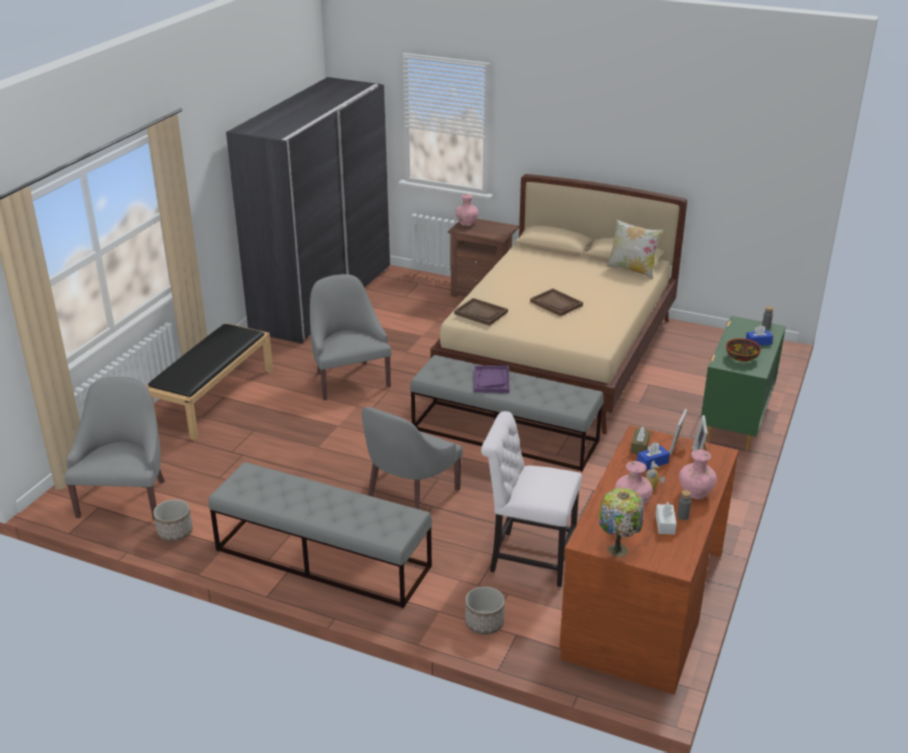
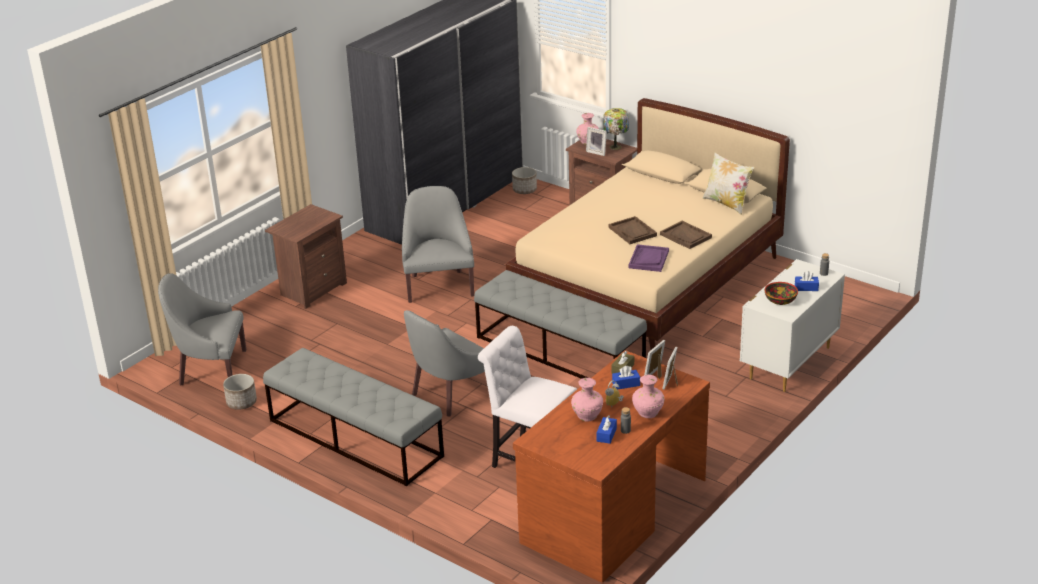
camera: 15 degrees right, 0 degrees up
(126, 498) = (211, 369): grey armchair -> grey armchair turned 105 degrees counterclockwise
(213, 397) = (312, 289): black bench -> brown nightstand
(480, 232) = (597, 152): none -> picture frame
(481, 313) = (556, 234): brown tray -> brown tray (686, 236)
(484, 623) = (468, 507): planter -> planter (524, 190)
(491, 380) = (546, 299): purple tray -> purple tray (648, 259)
(618, 549) = (556, 449): table lamp -> table lamp (616, 146)
(665, 524) = (606, 435): white tissue box -> blue tissue box
(735, 421) = (788, 363): green dresser -> white dresser

